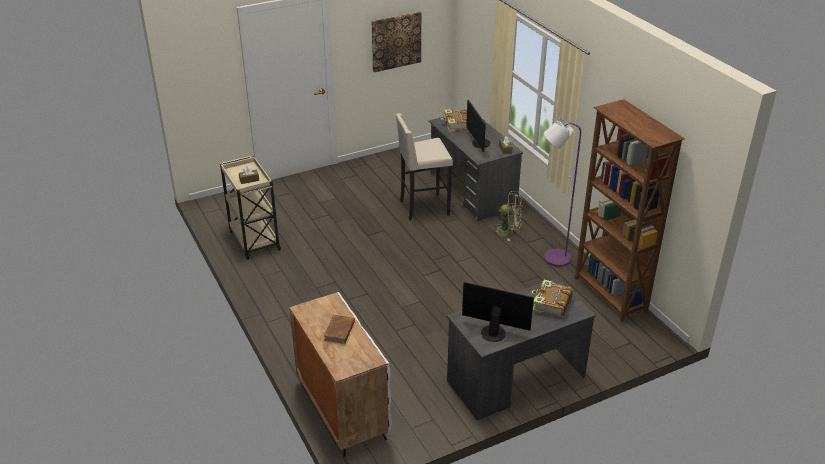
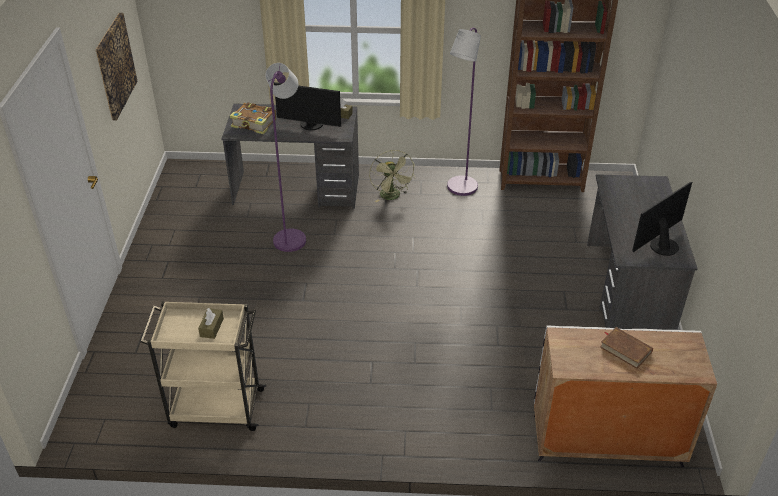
camera: 60 degrees left, 5 degrees up
(423, 208) = (292, 237): beige stool -> purple floor lamp
(508, 232) = (392, 197): green fan -> green fan turned 120 degrees clockwise
(551, 304) = (636, 194): book -> none

